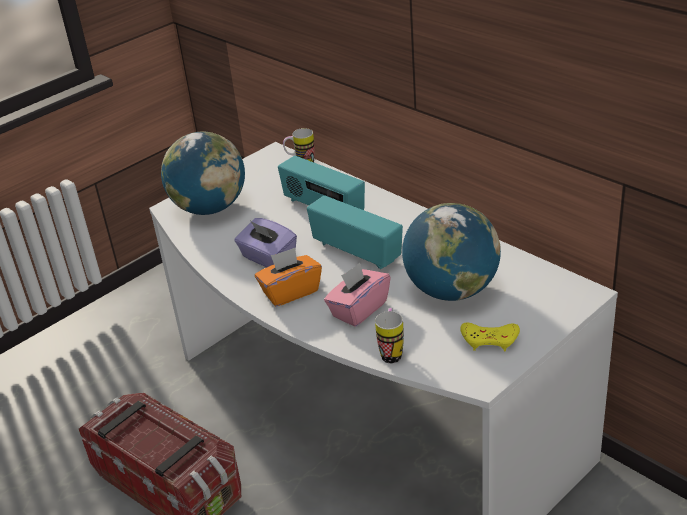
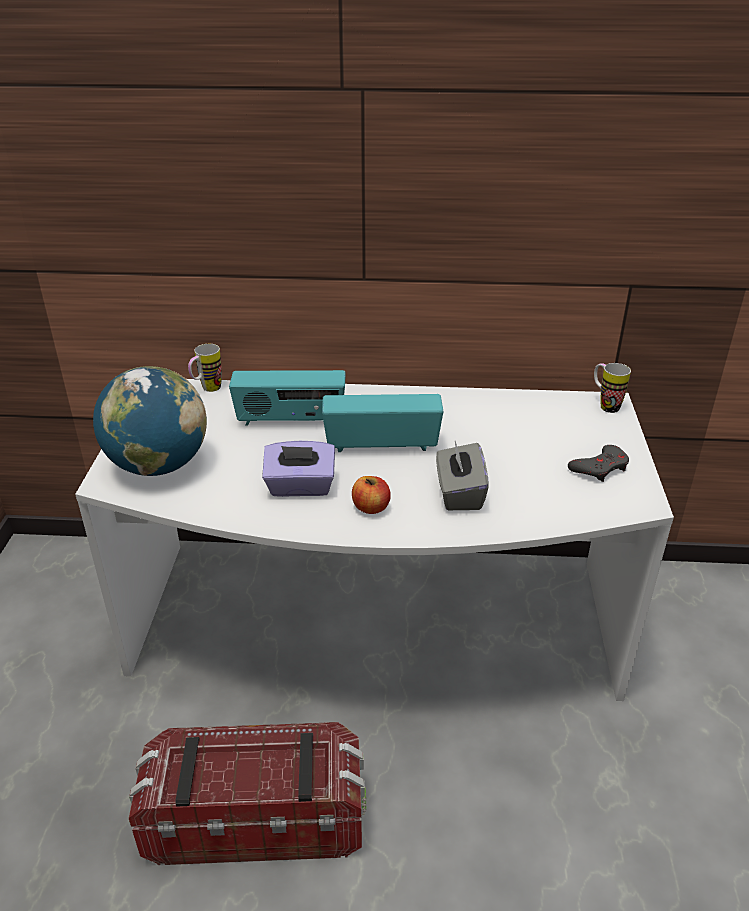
camera: 45 degrees left, 0 degrees up
(290, 292) = (371, 507): orange tissue box -> apple
(358, 309) = (459, 493): pink tissue box -> grey tissue box
(391, 352) = (542, 516): mug -> mug (604, 405)
(451, 290) = (512, 442): globe -> none
(490, 340) = (600, 468): yellow game controller -> grey game controller

